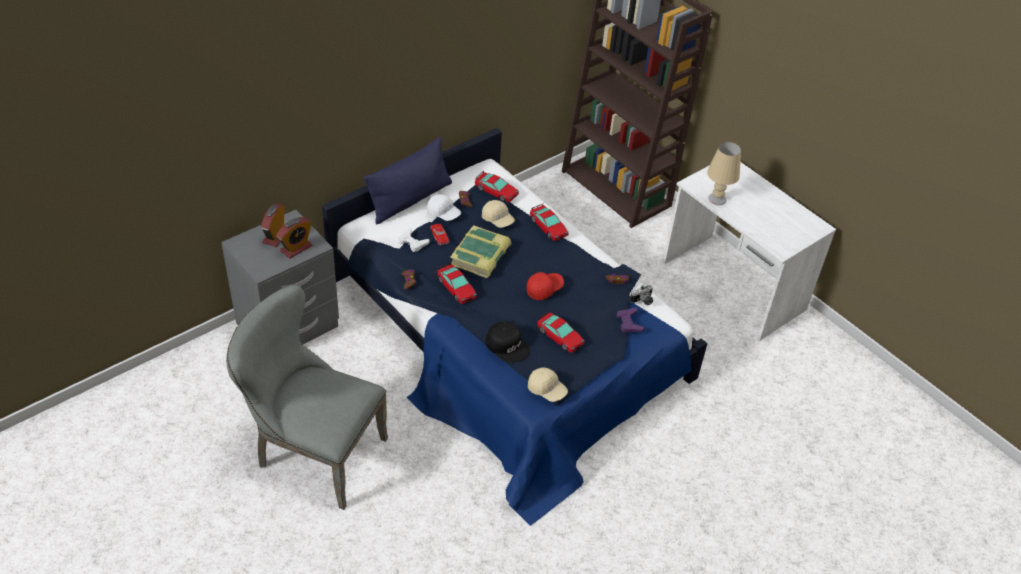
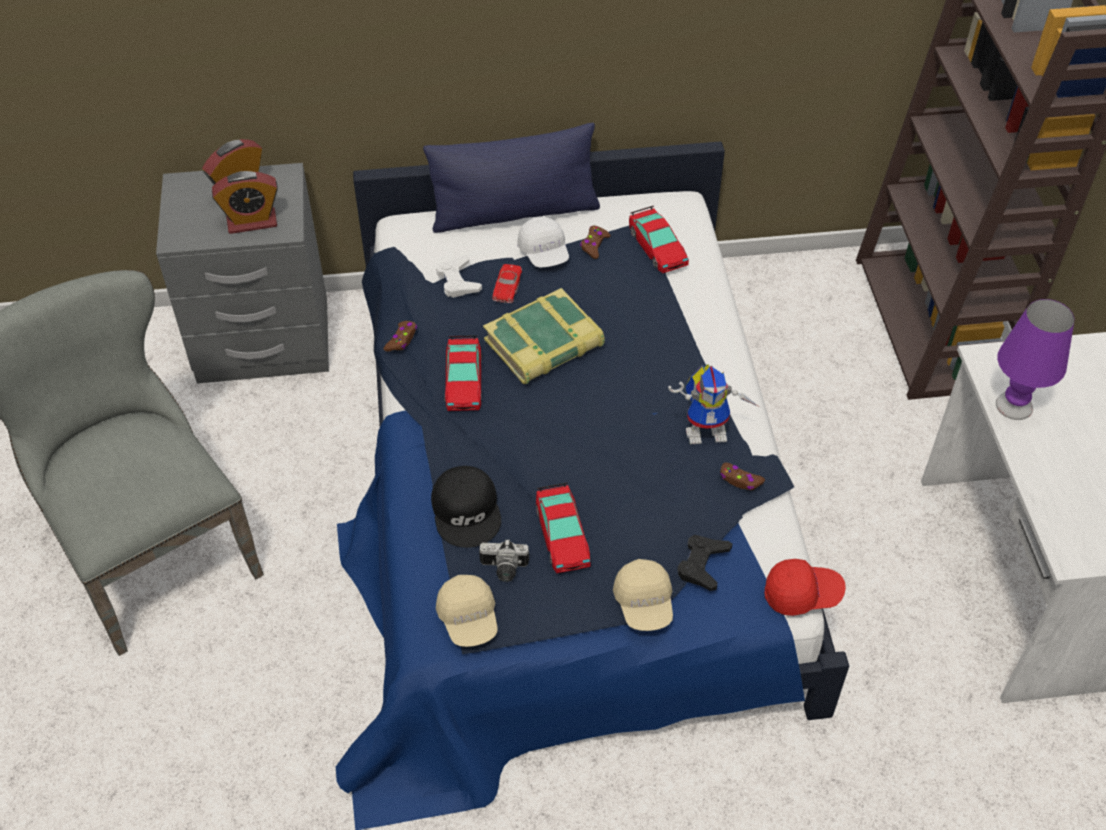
camera: 35 degrees right, 5 degrees up
(498, 220) = (622, 295): beige cap -> beige cap (644, 603)
(544, 289) = (601, 442): red cap -> red cap (802, 594)
(548, 227) = (695, 339): toy car -> none
(587, 265) = (708, 430): none -> toy robot
(629, 322) = (702, 564): purple game controller -> black game controller
(643, 301) = (758, 537): camera -> camera (503, 569)
(717, 199) = (1013, 406): beige table lamp -> purple table lamp

